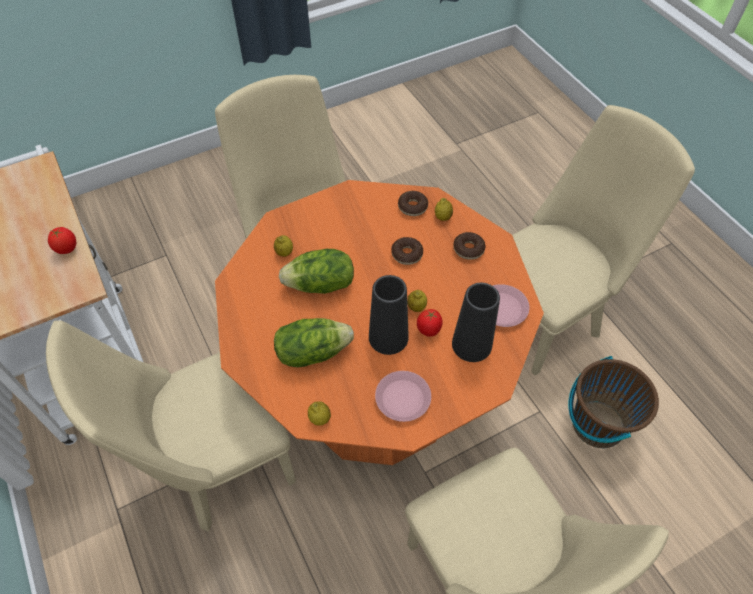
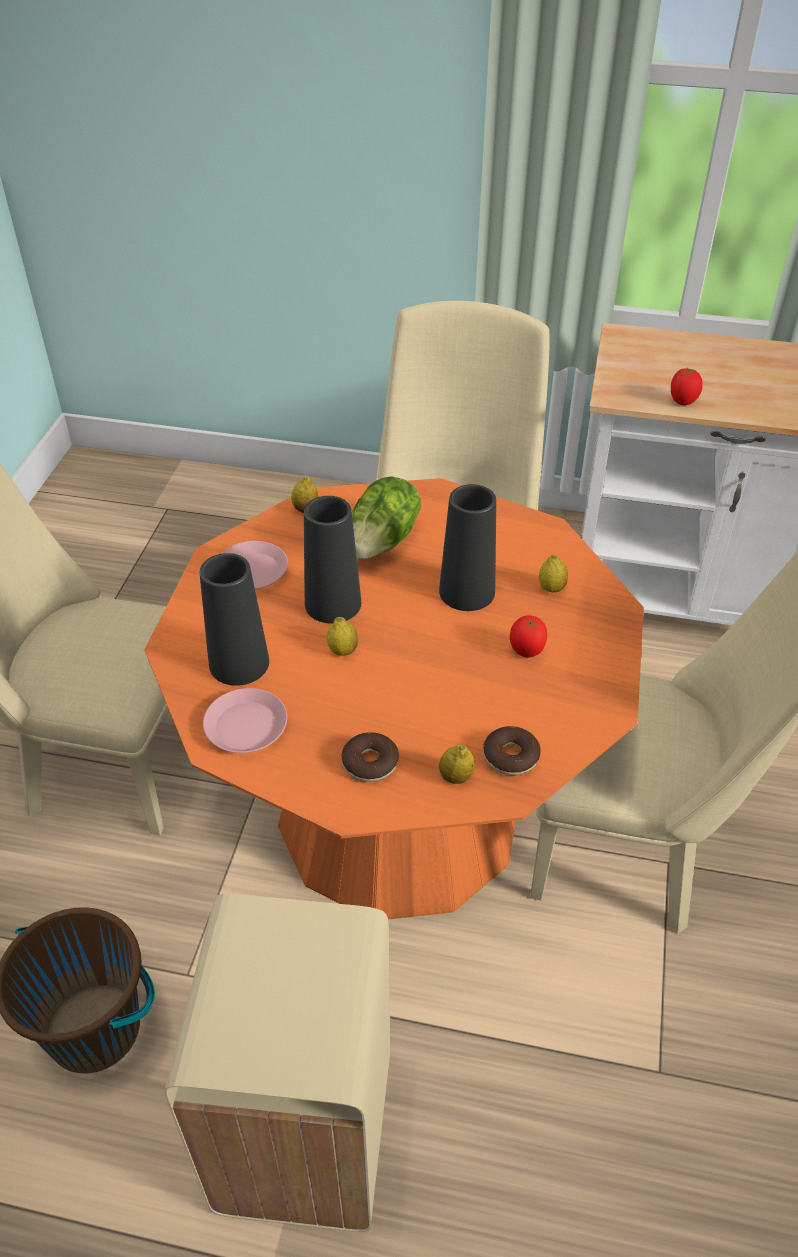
camera: 130 degrees right, 10 degrees down
(321, 285) = (467, 591): lettuce -> black vase
(407, 254) = (431, 694): donut -> none
(428, 331) = (300, 640): tomato -> tomato (526, 652)
(545, 317) = (302, 1135): beige chair -> beige trash can

